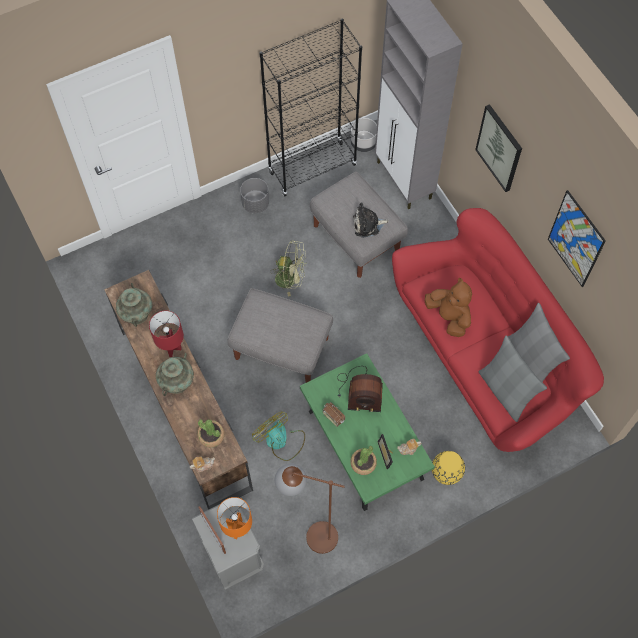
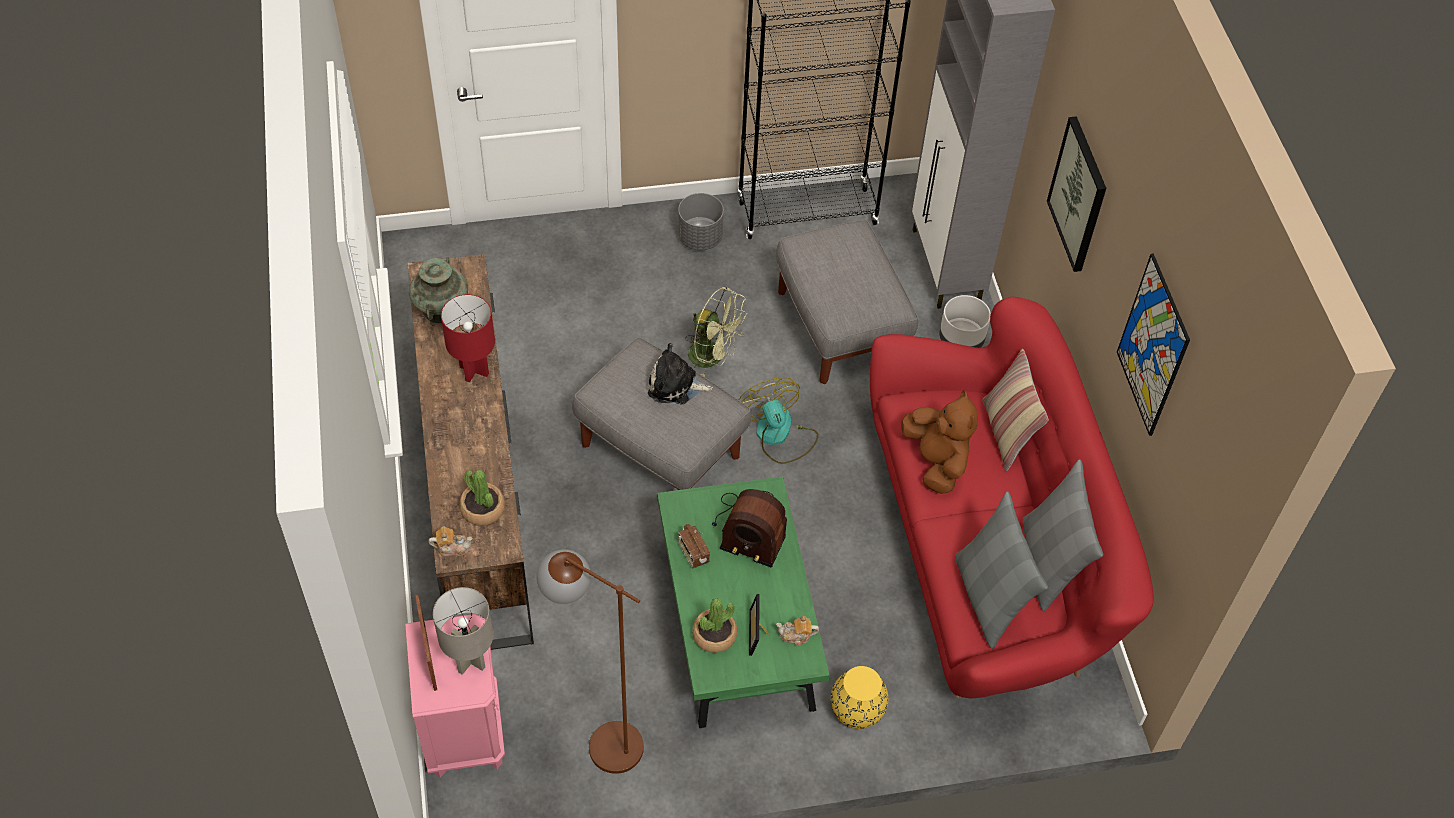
camera: 15 degrees right, 10 degrees down
(177, 382) = (462, 419): turquoise vase -> none
(233, 555) = (463, 730): grey nightstand -> pink nightstand
(238, 529) = (470, 660): orange table lamp -> grey table lamp
(281, 441) = (606, 584): fan -> fan (778, 435)
(363, 143) = (901, 198): grey planter -> grey planter (961, 339)
(368, 225) = (855, 295): plush toy -> plush toy (675, 385)
(482, 287) = (1006, 433): none -> pillow

